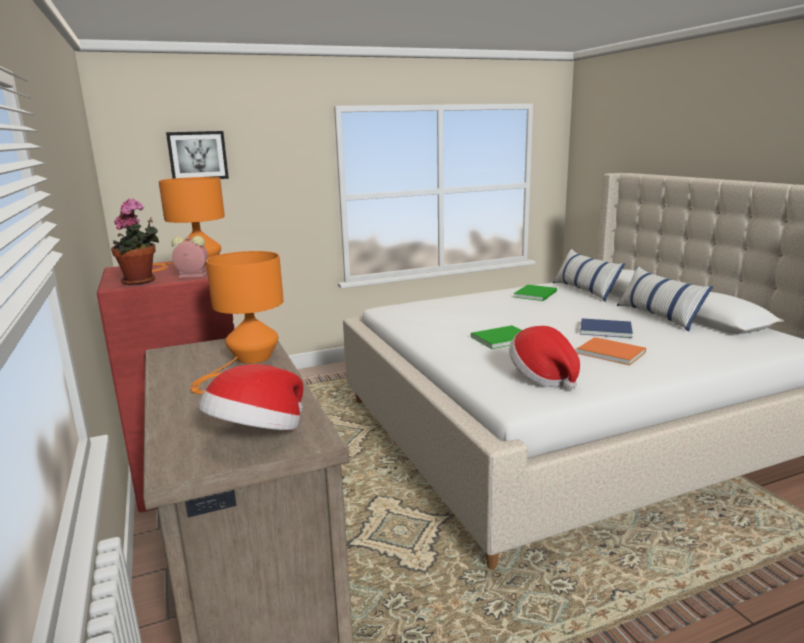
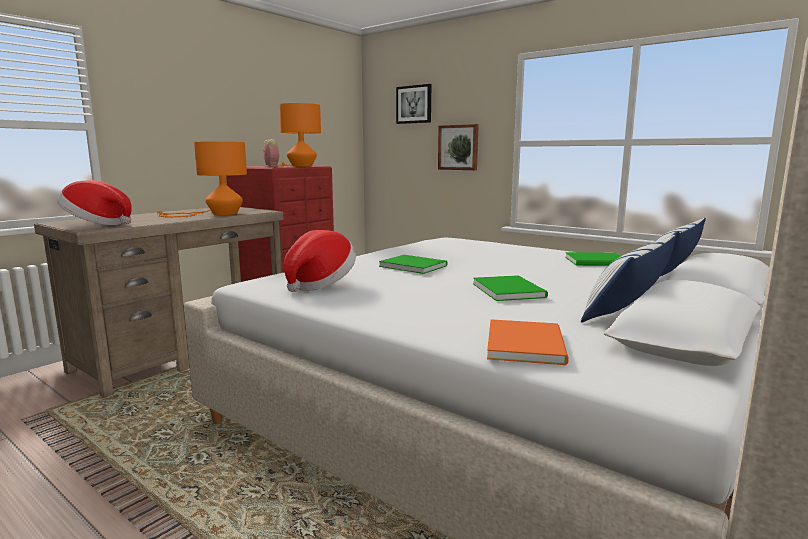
camera: 60 degrees right, 5 degrees down
(141, 281) = (250, 166): potted plant -> none
(272, 206) = (458, 147): none -> picture
(604, 329) = (509, 290): blue book -> green book
(610, 352) = (426, 296): orange book -> orange book (527, 343)

